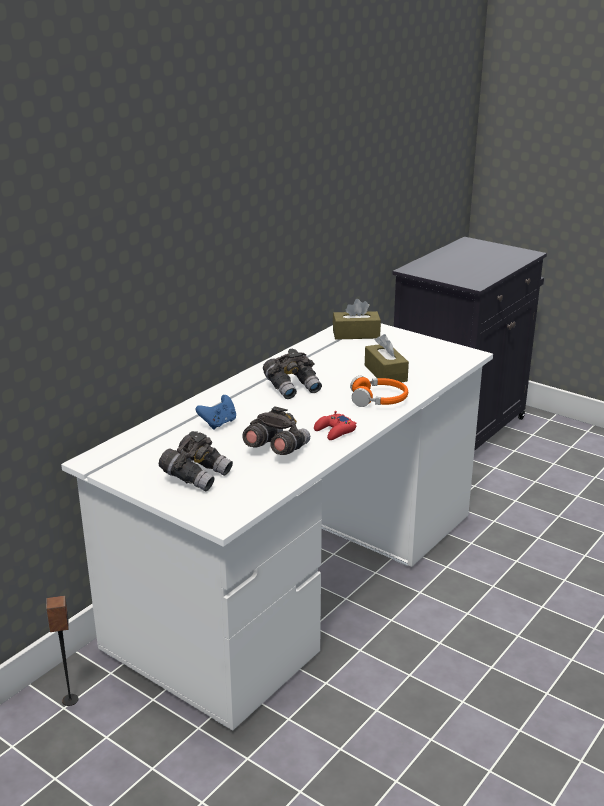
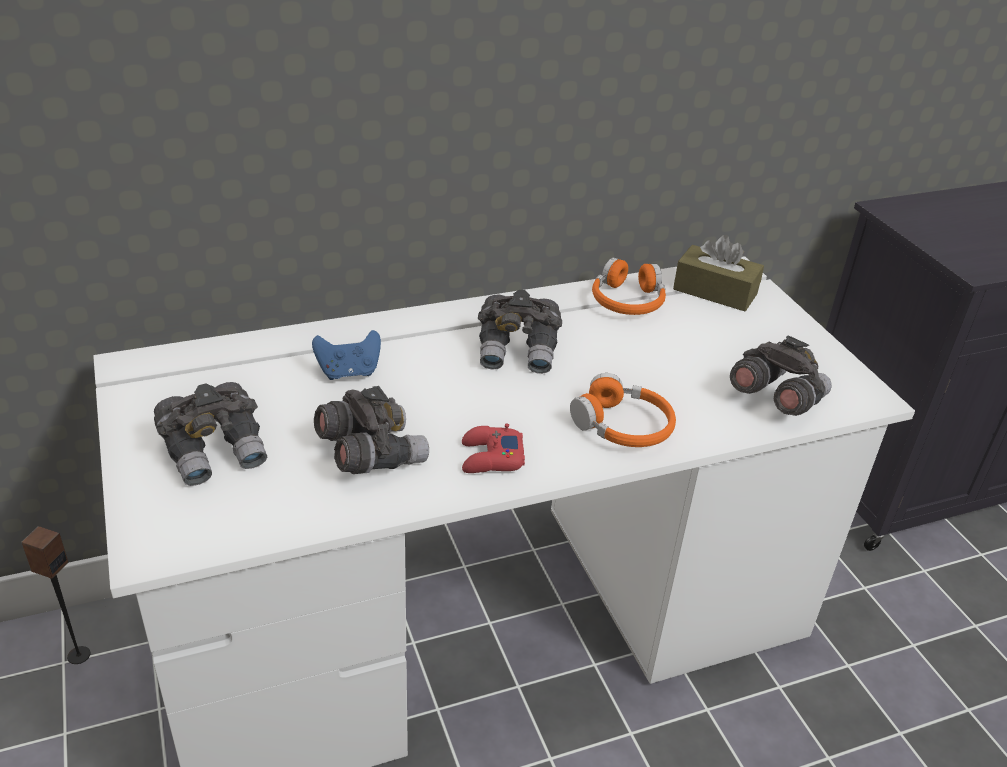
camera: 30 degrees right, 10 degrees up
(319, 351) = (627, 301): none -> orange headphones
(385, 373) = (686, 380): brown tissue box -> none
(432, 368) = (775, 399): none -> grey binoculars

